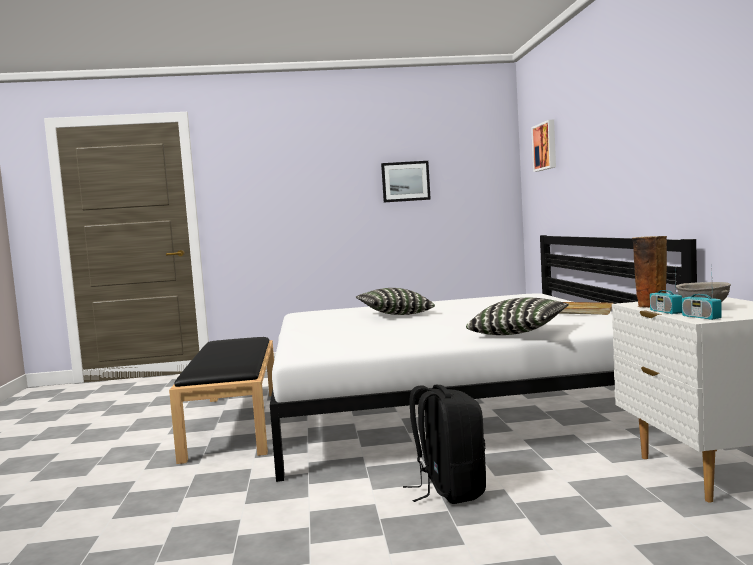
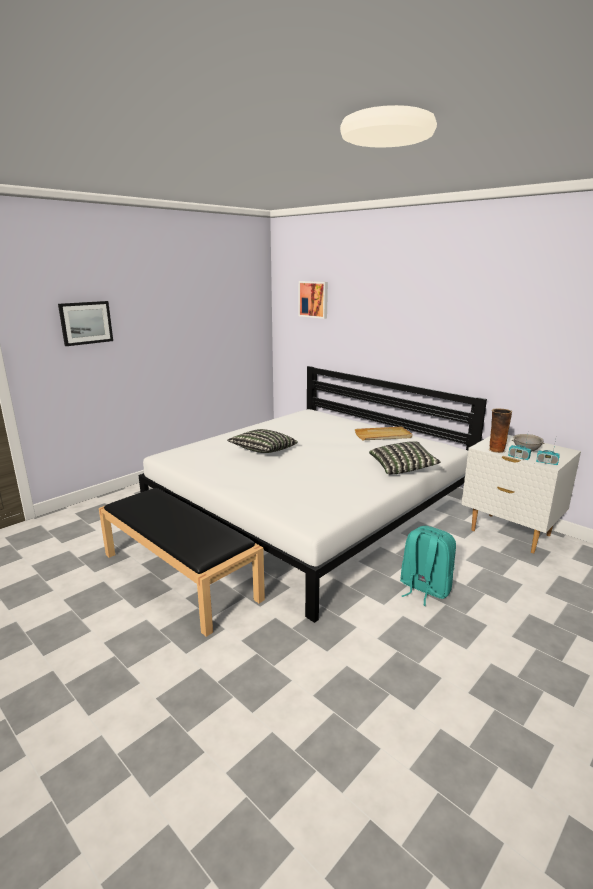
camera: 40 degrees left, 15 degrees up
(405, 181) = (197, 319): picture -> picture (86, 323)
(449, 490) = (424, 588): black backpack -> turquoise backpack

